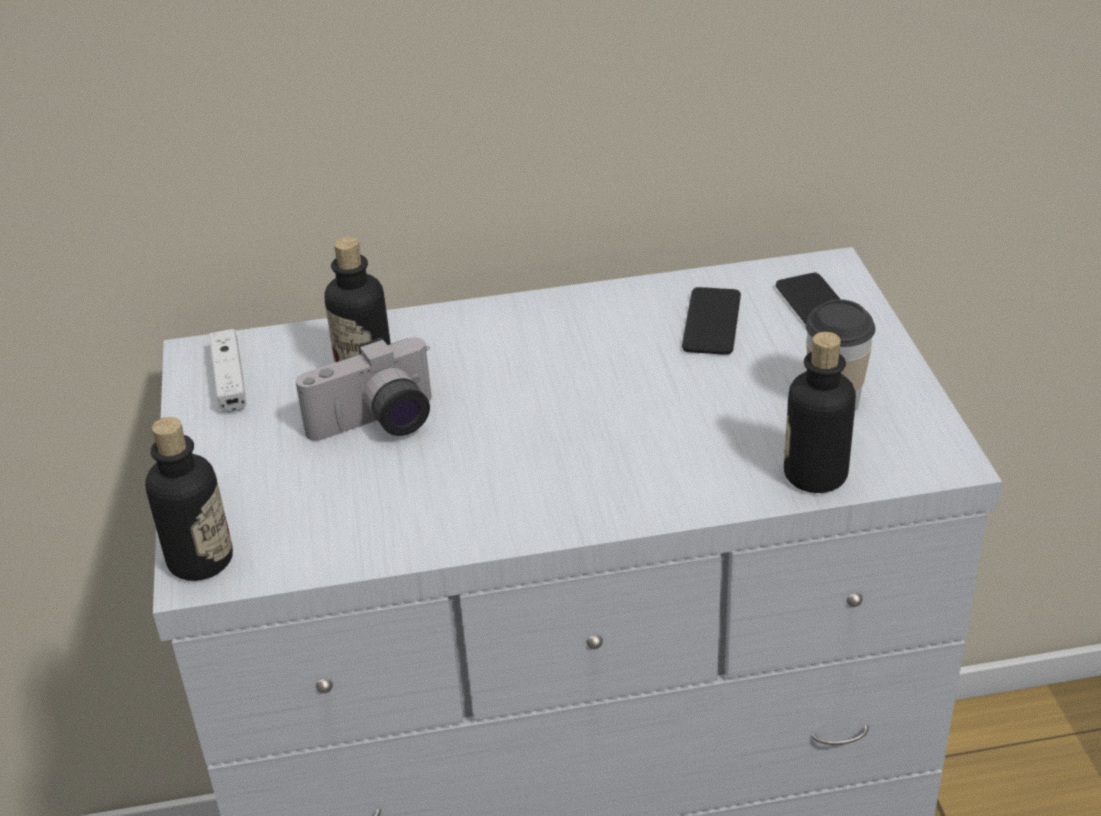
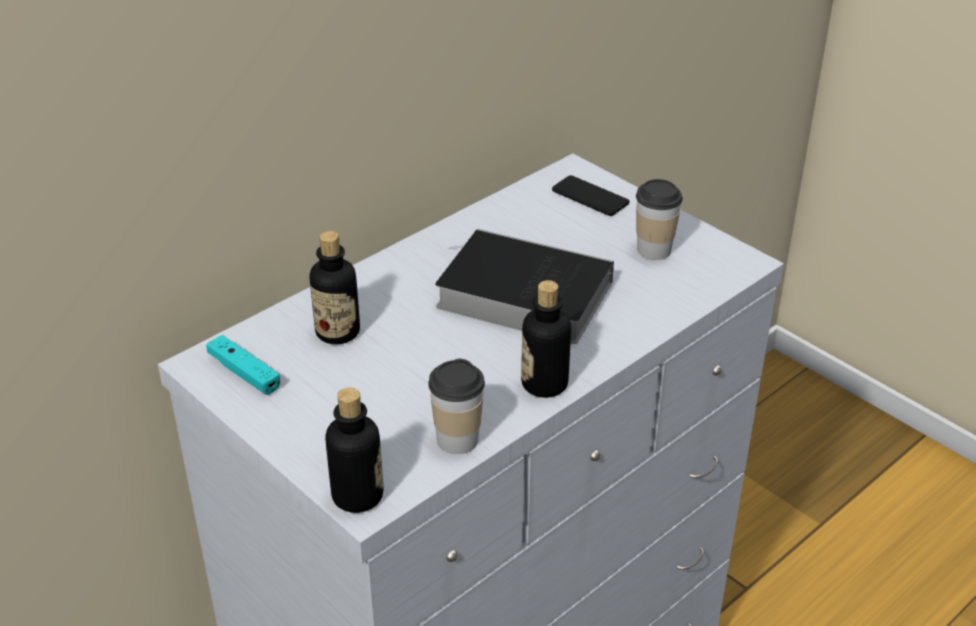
camera: 35 degrees left, 0 degrees up
(230, 380) = (244, 373): white game controller -> turquoise game controller
(363, 542) = (457, 439): none -> cup
(377, 425) = (386, 364): camera -> none
(606, 398) = (518, 294): none -> book
(711, 322) = (535, 226): phone -> none
(815, 474) = (685, 295): bottle -> bottle (544, 384)

